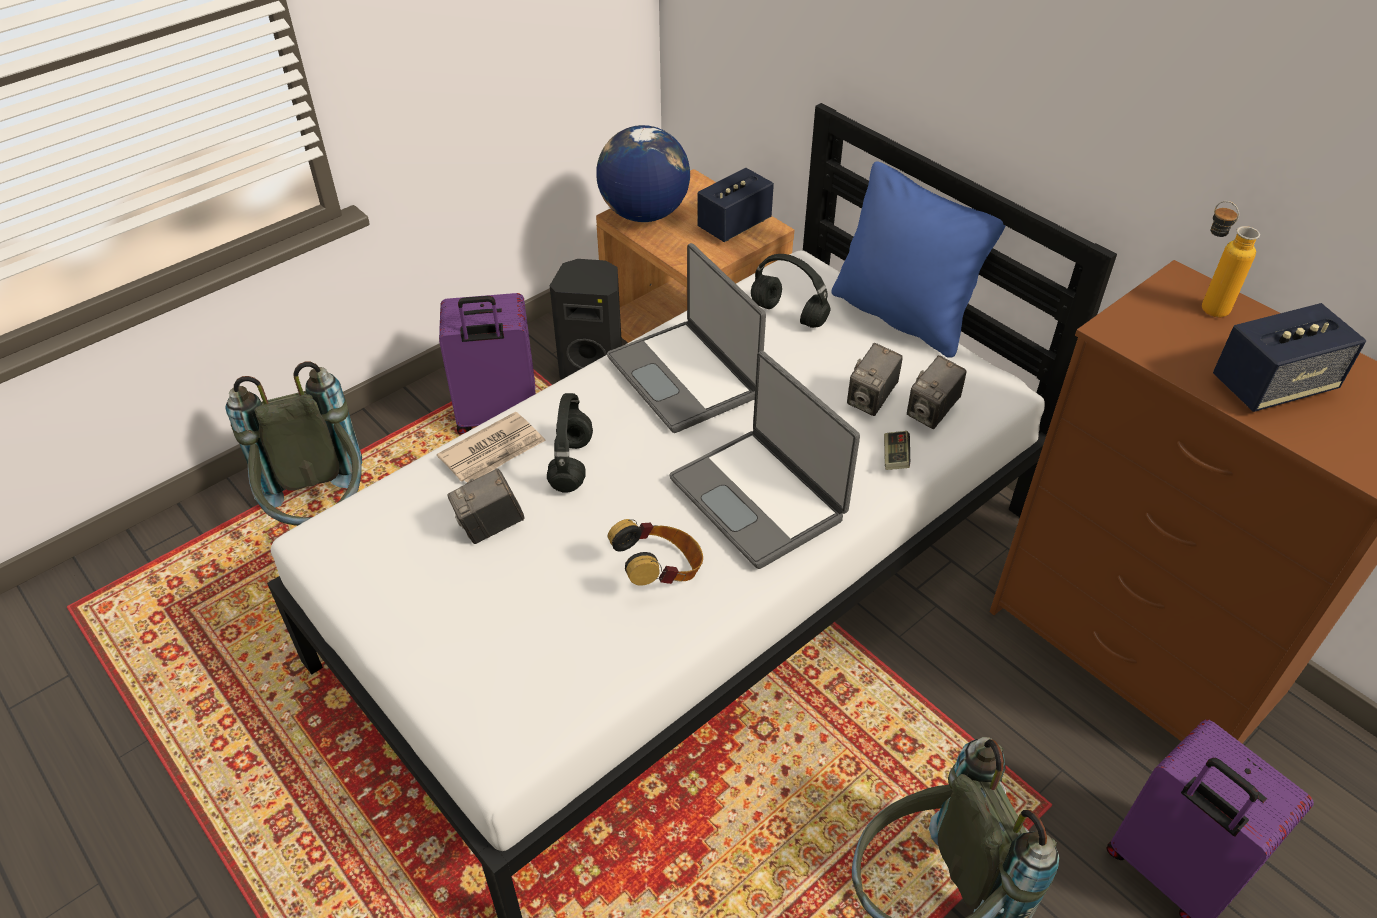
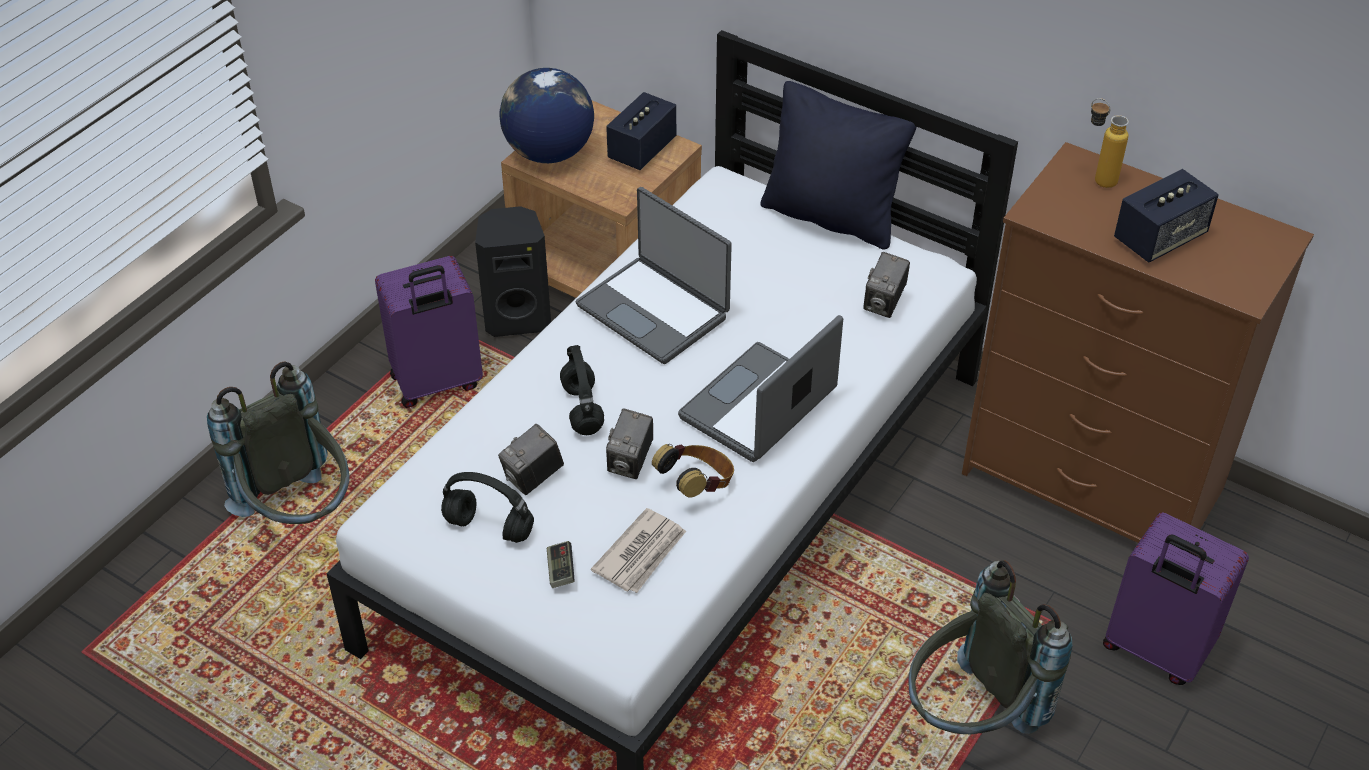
camera: 15 degrees left, 0 degrees up
(494, 451) = (507, 412): newspaper -> newspaper (641, 554)
(760, 498) = (760, 406): laptop -> laptop turned 90 degrees clockwise
(790, 314) = (729, 233): black headphones -> black headphones (491, 527)
(871, 400) = (828, 301): camera -> camera (630, 462)
(895, 457) = (864, 349): game controller -> game controller (560, 570)
(902, 316) = (831, 217): blue pillow -> black pillow

